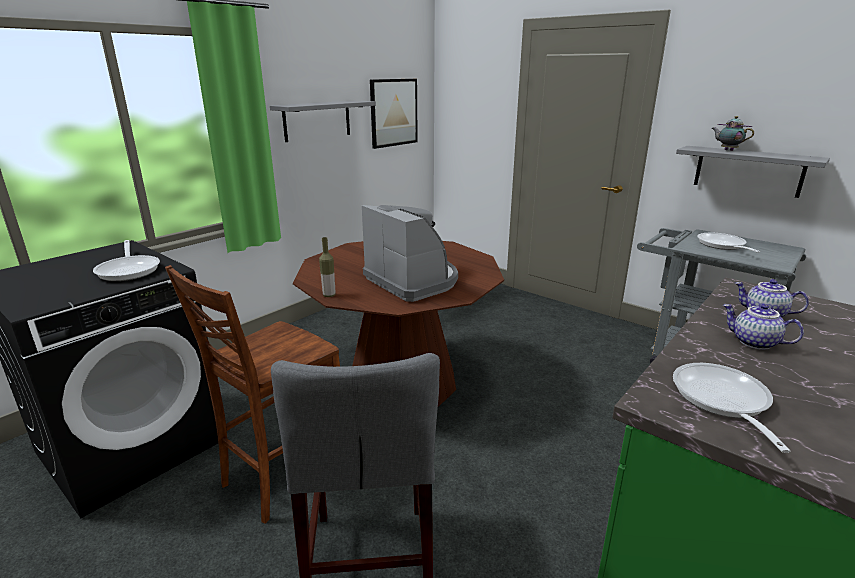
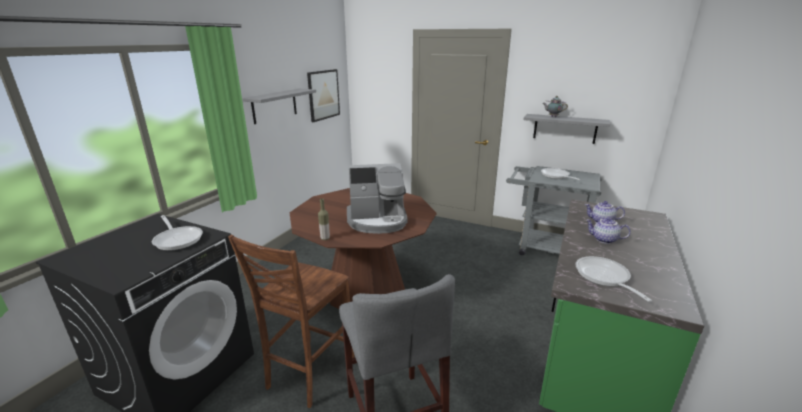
camera: 15 degrees left, 0 degrees up
(413, 281) = (377, 220): coffee machine -> coffee machine turned 135 degrees clockwise

